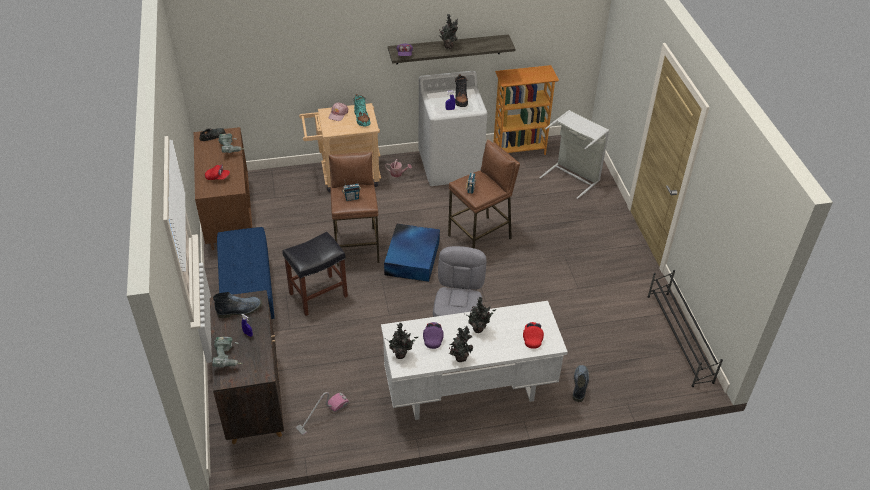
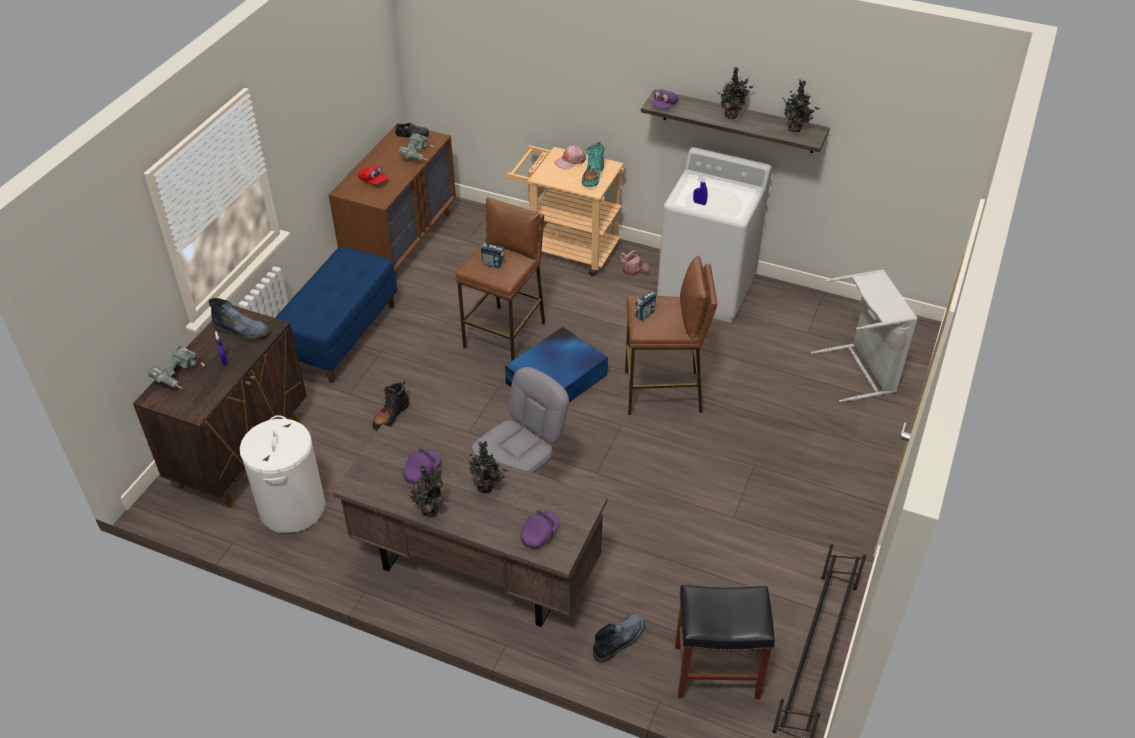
camera: 35 degrees right, 0 degrees up
(317, 295) = (411, 371): black stool -> black stool (715, 671)
(322, 415) = (292, 507): vacuum cleaner -> white laundry basket
(401, 354) = (369, 470): potted plant -> potted plant (796, 129)
(461, 99) = (726, 196): black boot -> black boot (391, 416)
(468, 391) = (474, 570): white desk -> brown desk
(519, 149) = (817, 305): bookcase -> none
(532, 338) = (540, 534): red cap -> purple cap

